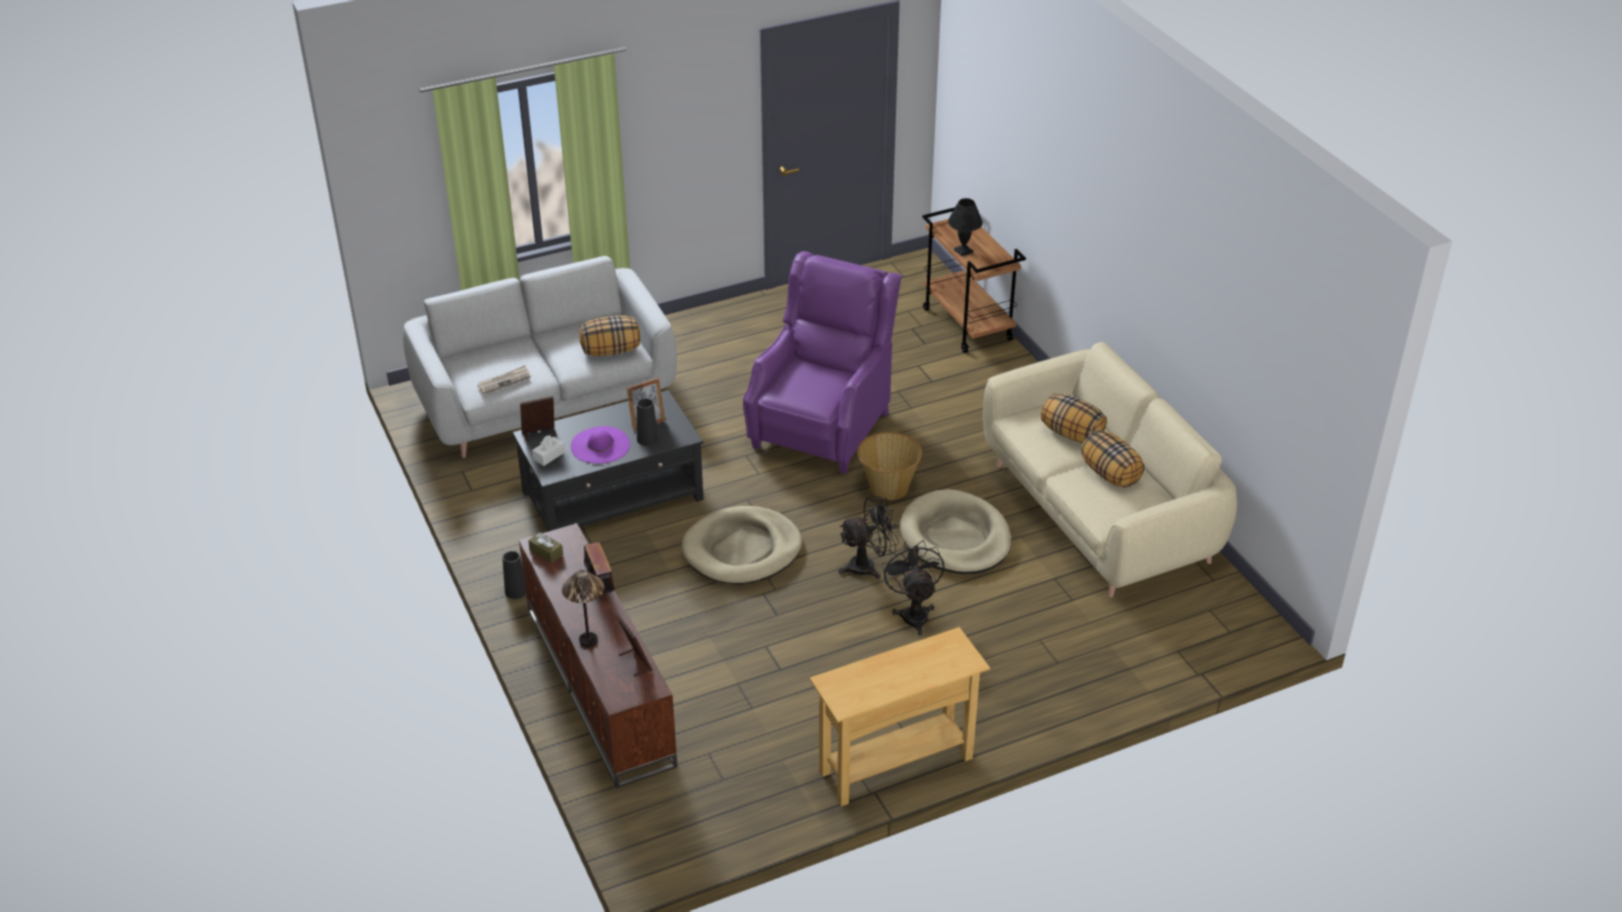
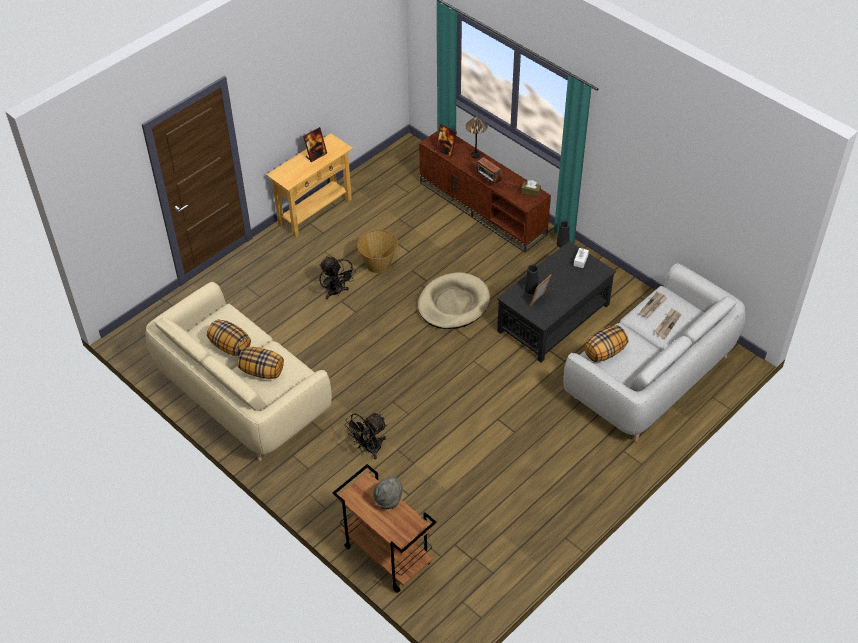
camera: 160 degrees right, 10 degrees up
(505, 358) = (667, 324): none -> newspaper
(539, 434) = (598, 273): picture frame -> picture frame (316, 155)
(600, 445) = (556, 276): purple hat -> none
(822, 427) = (451, 411): purple armchair -> none
(868, 566) = (374, 315): black fan -> black fan (368, 449)
(888, 487) = (385, 375): basket -> basket (378, 264)
(955, 537) = (329, 349): beige dog bed -> none
(964, 251) = (388, 499): black table lamp -> grey hat

